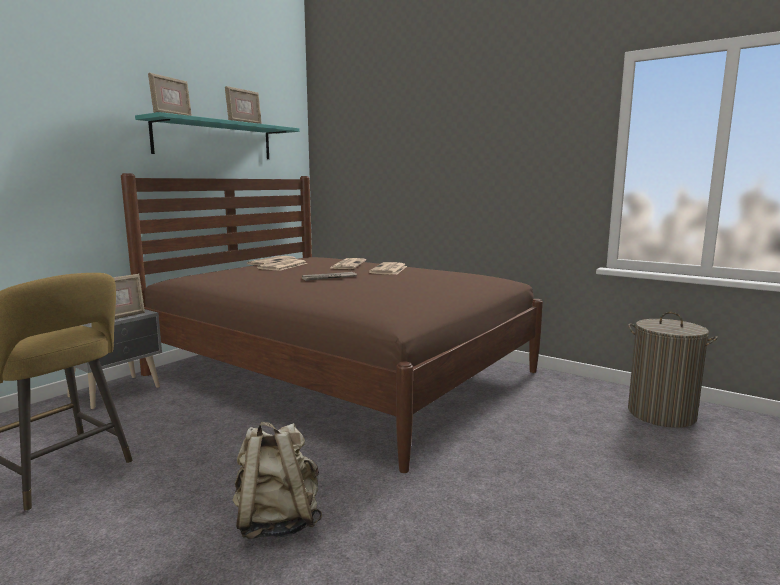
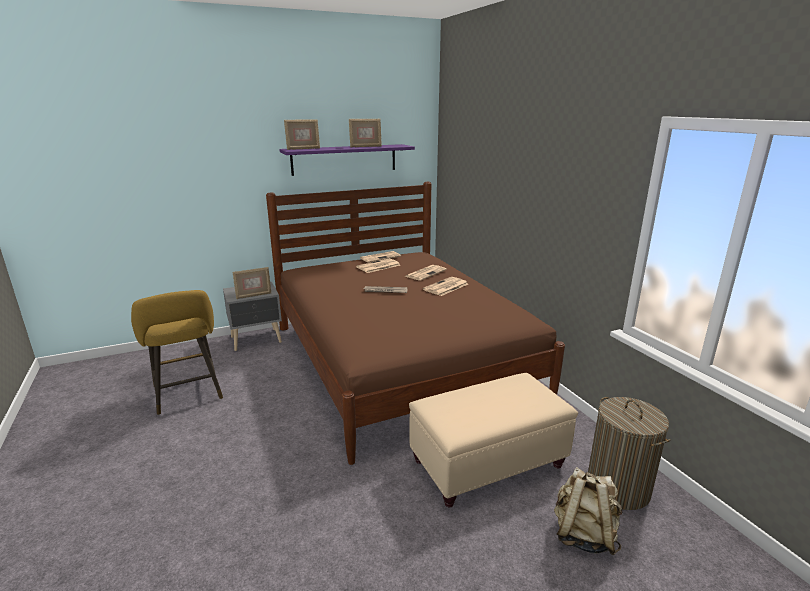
camera: 30 degrees right, 10 degrees up
(214, 140) = (344, 159): turquoise shelf -> purple shelf
(277, 522) = (252, 470): beige backpack -> beige backpack (583, 534)
(541, 428) = (488, 463): none -> beige ottoman

